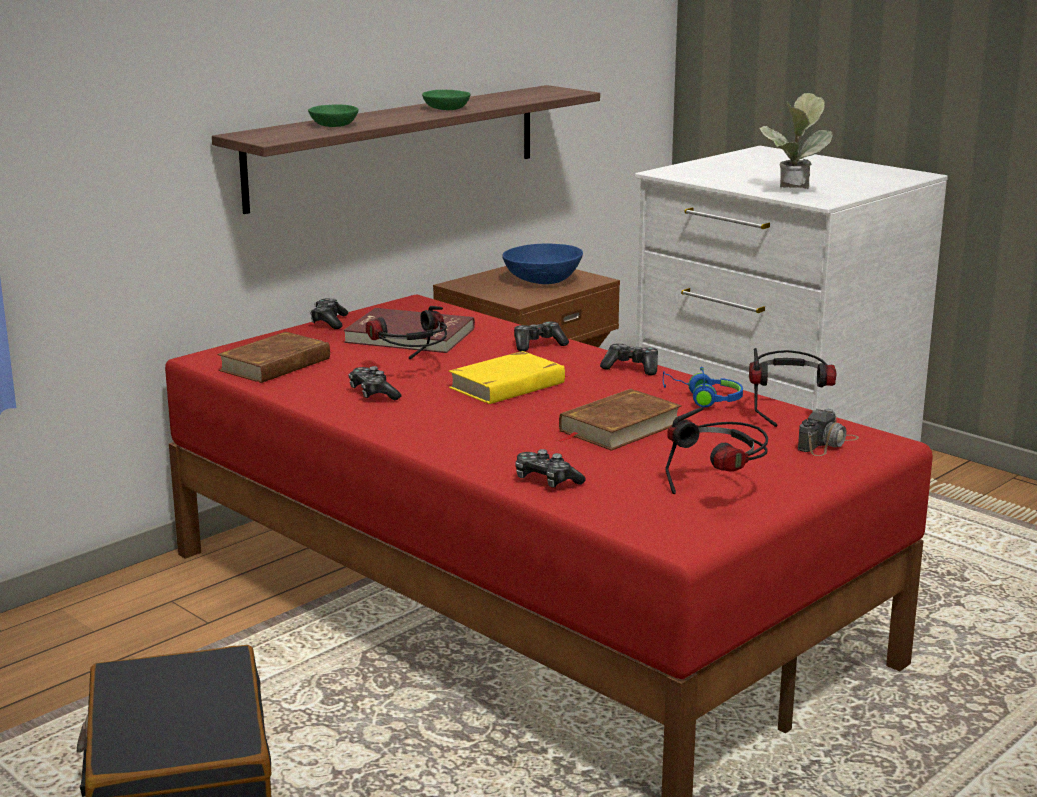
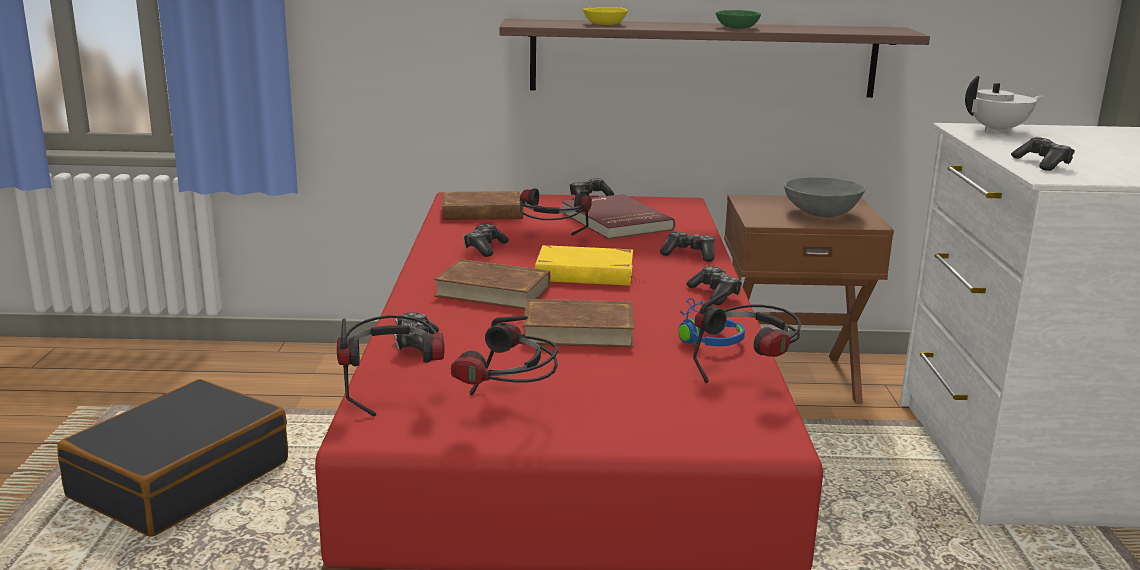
camera: 45 degrees right, 0 degrees up
(332, 125) = (603, 24): green bowl -> yellow bowl
(482, 424) = (492, 291): none -> brown book
(543, 280) = (822, 213): blue bowl -> grey bowl
(627, 516) = (392, 394): none -> headphones
(693, 170) = (998, 130): none -> white teapot
(792, 192) = (1042, 164): potted plant -> game controller
(828, 443) = (713, 416): camera -> none

